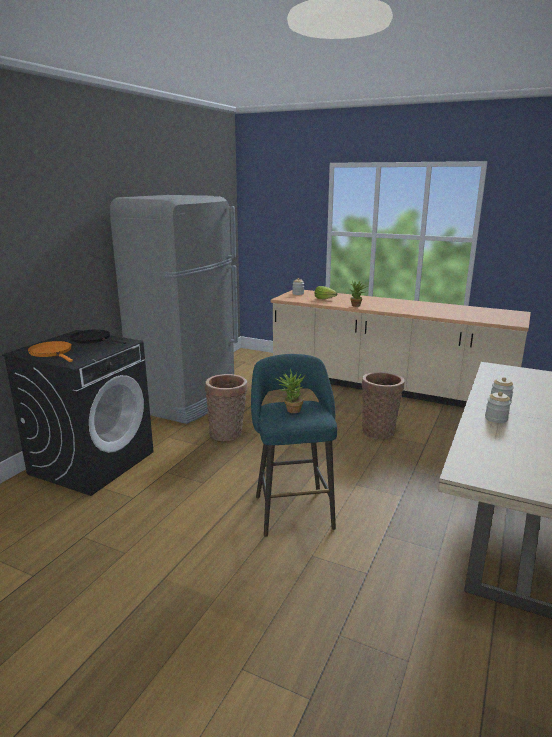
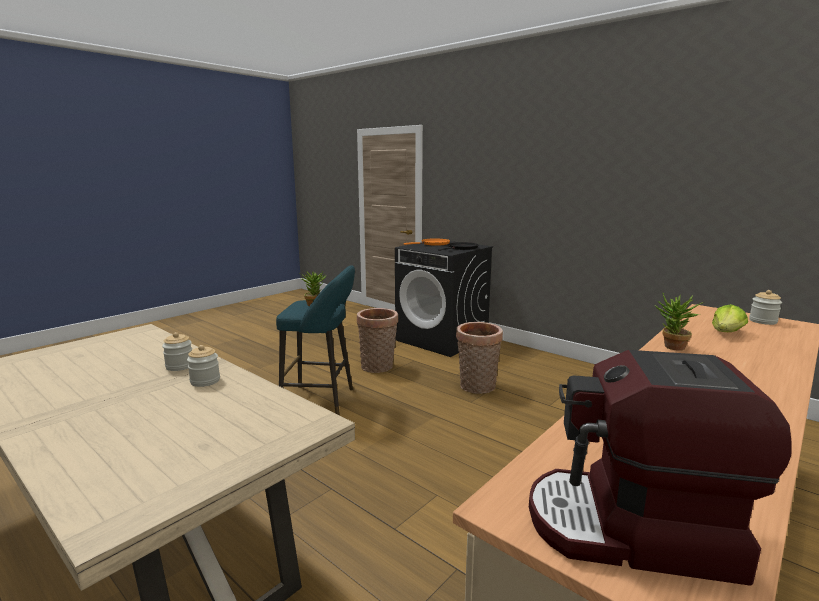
camera: 105 degrees right, 5 degrees down
(187, 401) = (567, 374): grey fridge -> none
(379, 431) = (455, 492): basket -> basket (378, 367)
(504, 315) = (633, 530): none -> coffee machine

